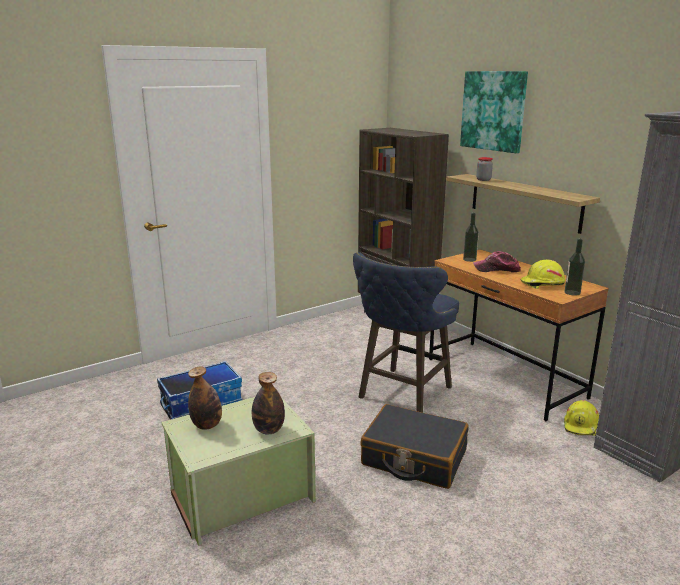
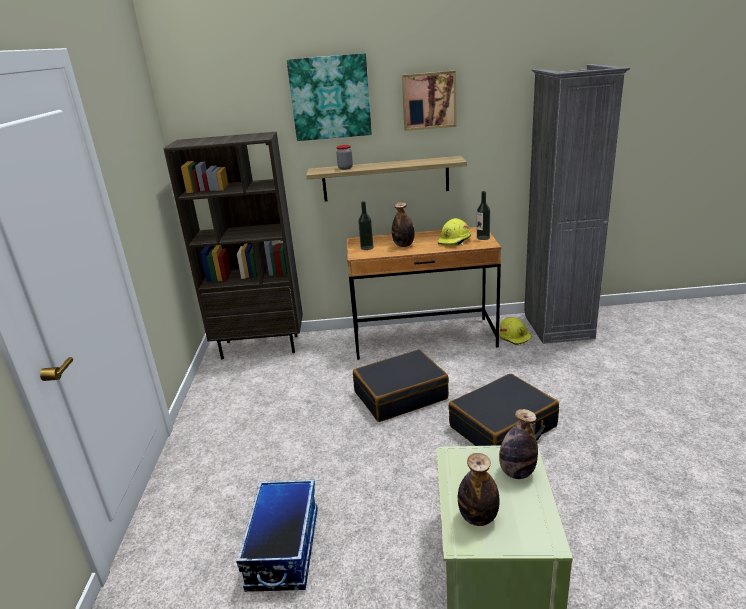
camera: 55 degrees left, 5 degrees up
(403, 394) = (400, 395): blue stool -> black suitcase
(497, 269) = (403, 245): cap -> bottle
(577, 129) = (429, 100): none -> picture

